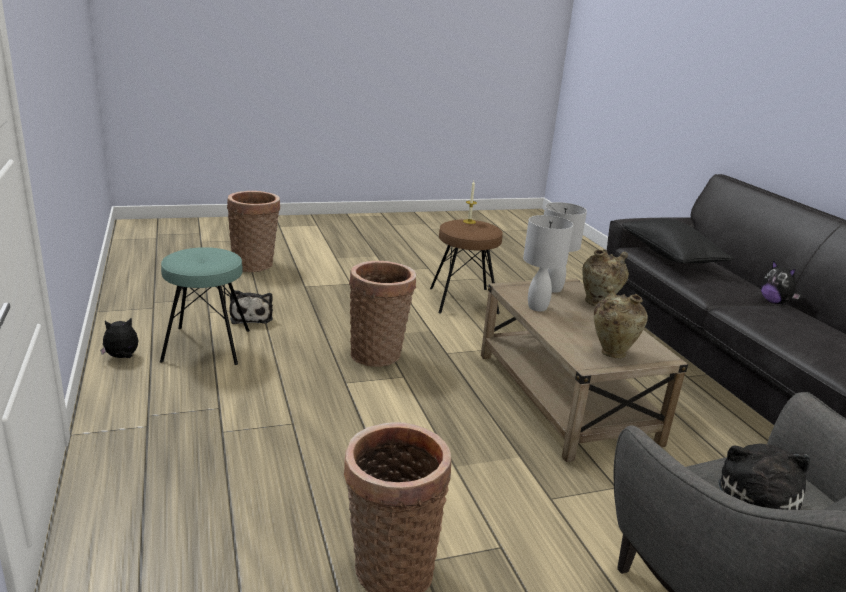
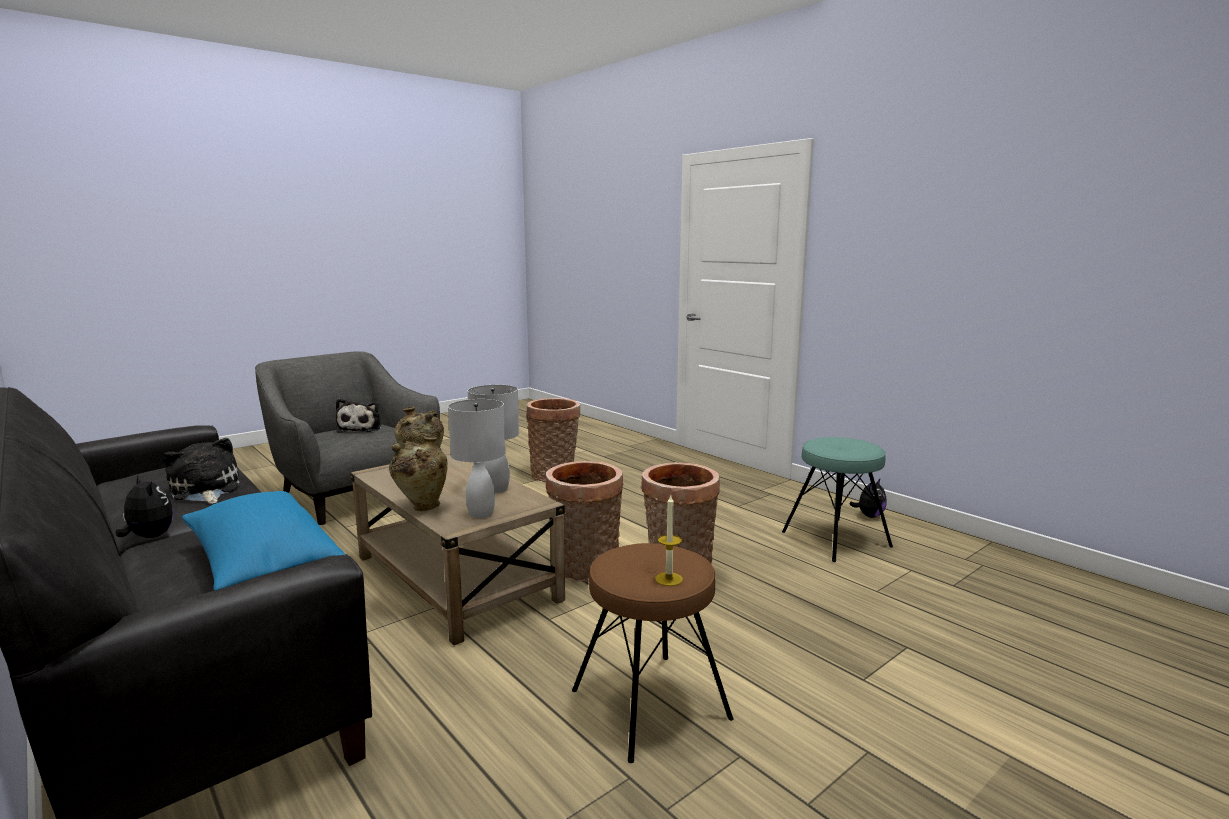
camera: 160 degrees right, 10 degrees down
(251, 316) = (864, 577): plush toy -> plush toy (205, 491)
(255, 264) = (1059, 670): basket -> basket (585, 571)
(670, 256) = (262, 564): black pillow -> blue pillow

